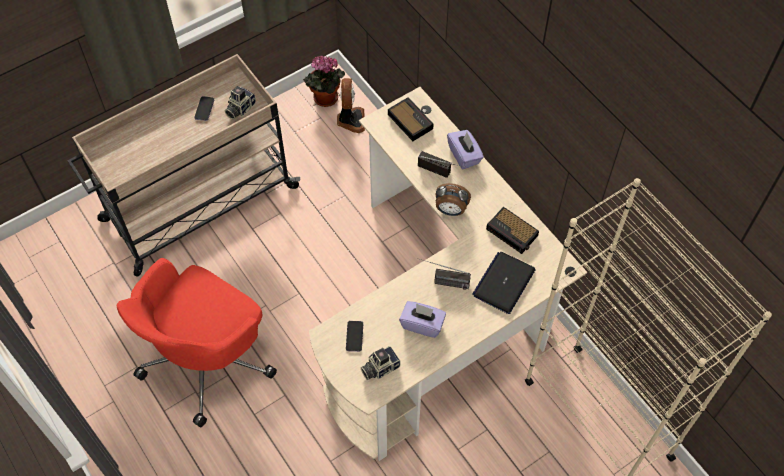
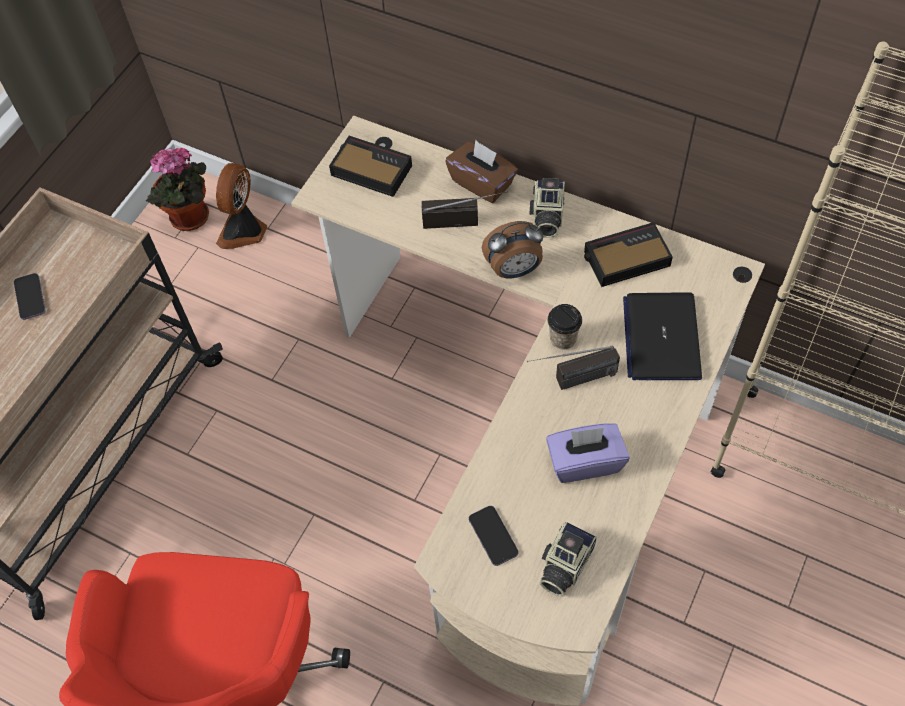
camera: 25 degrees left, 0 degrees up
(239, 108) = (89, 270): camera -> camera (546, 217)
(350, 120) = (244, 231): fan -> fan turned 135 degrees counterclockwise
(452, 258) = (563, 338): none -> cup
(464, 155) = (482, 183): purple tissue box -> brown tissue box
(513, 233) = (625, 259): alarm clock -> alarm clock turned 150 degrees clockwise

